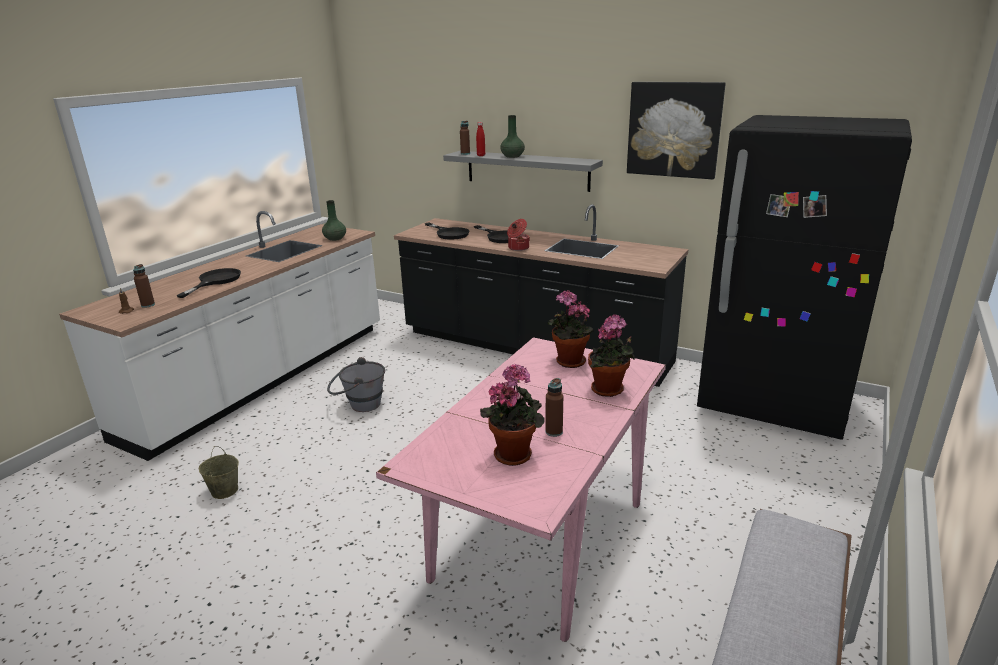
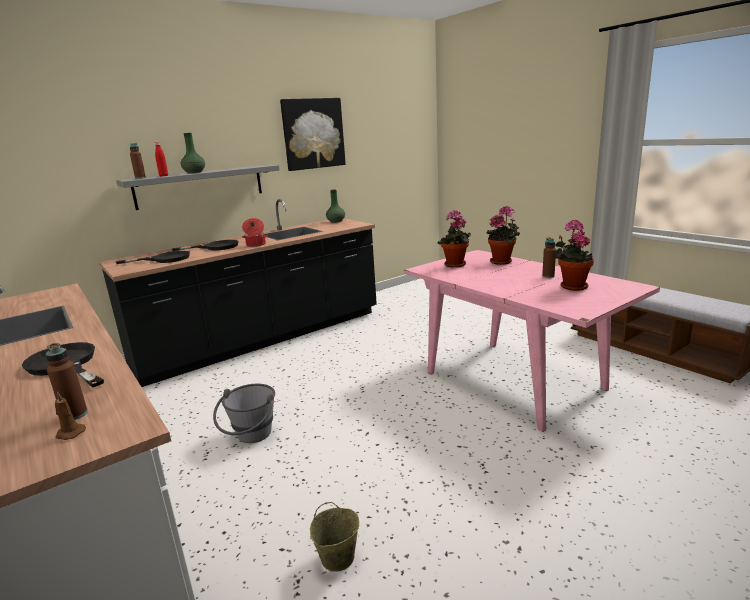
camera: 65 degrees left, 5 degrees down
(335, 239) = (54, 299): green vase -> green vase (336, 221)
(773, 403) = (420, 292): black fridge -> none

